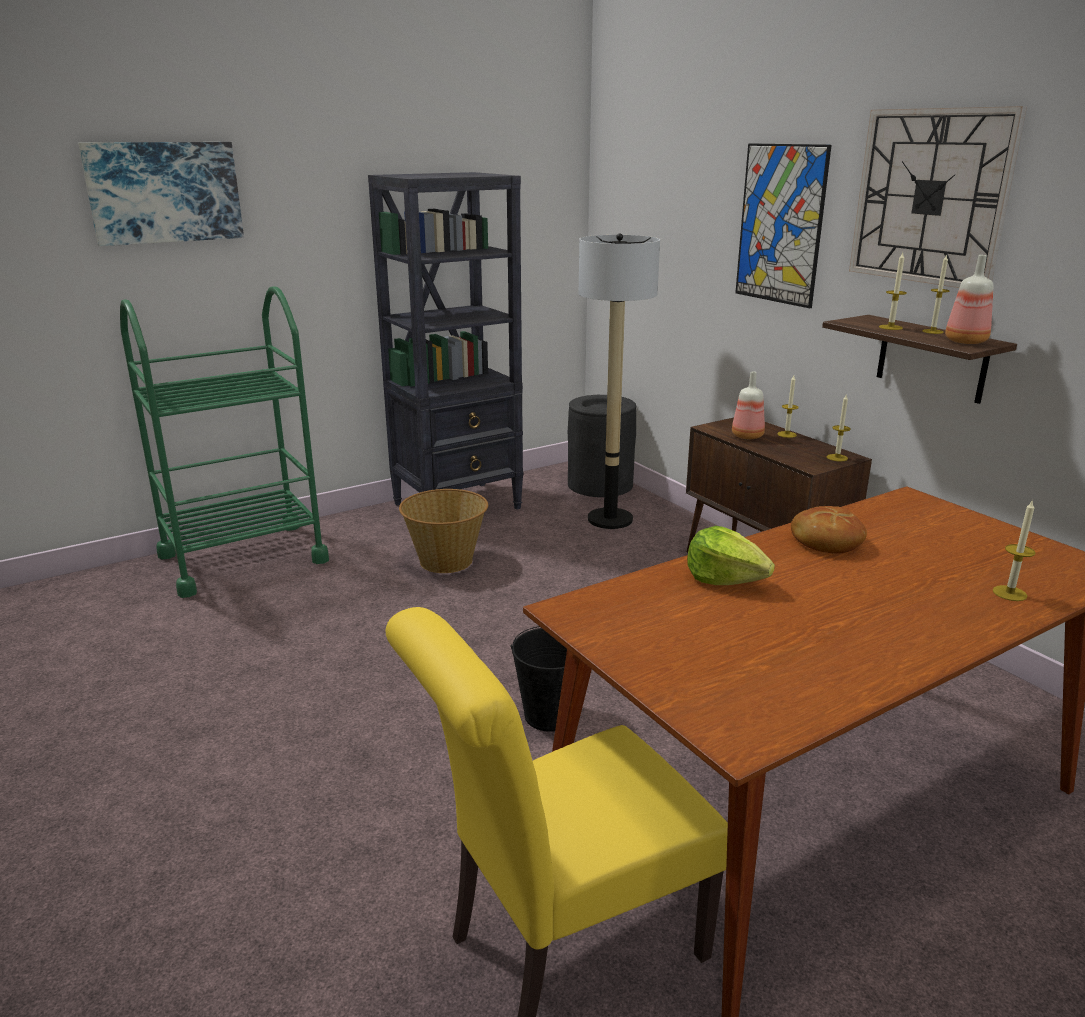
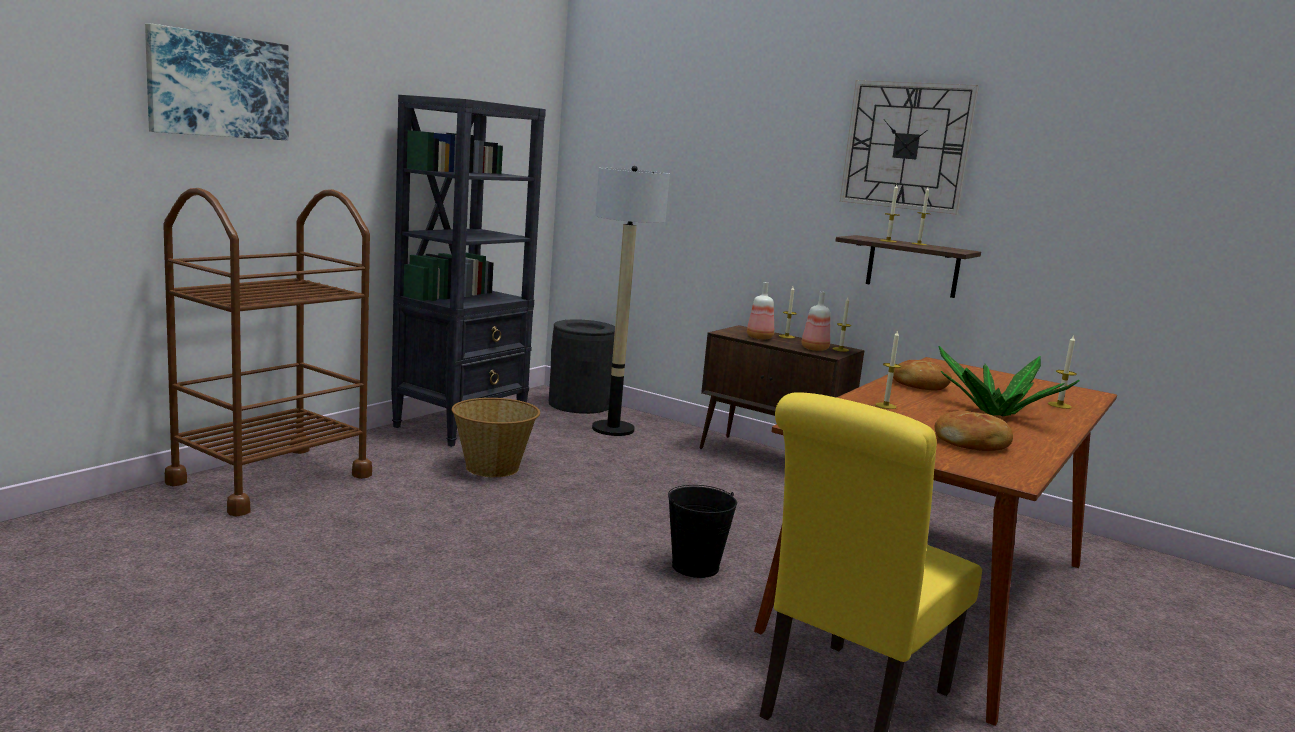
camera: 25 degrees left, 10 degrees down
(243, 558) = (271, 479): green cart -> brown cart
(724, 579) = (885, 406): lettuce -> candle
(764, 662) = (972, 443): none -> bread
(780, 224) = (772, 165): picture -> none
(876, 605) = (995, 414): none -> potted plant
(966, 342) = (951, 249): bottle -> bottle (815, 349)

